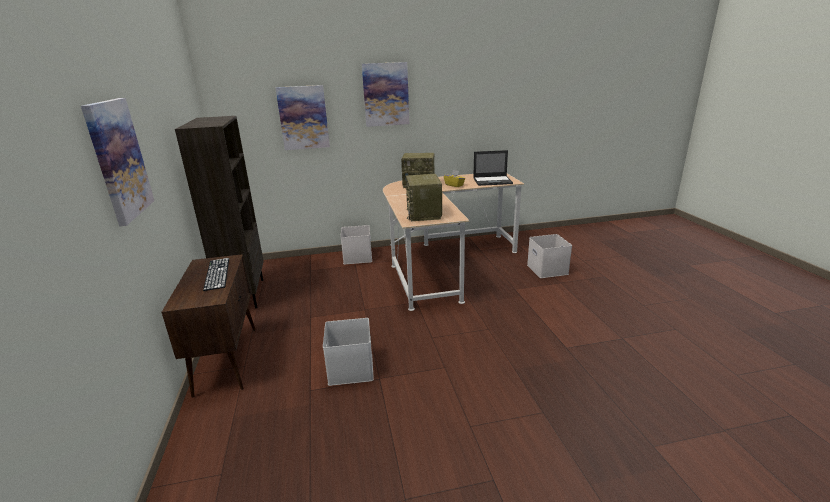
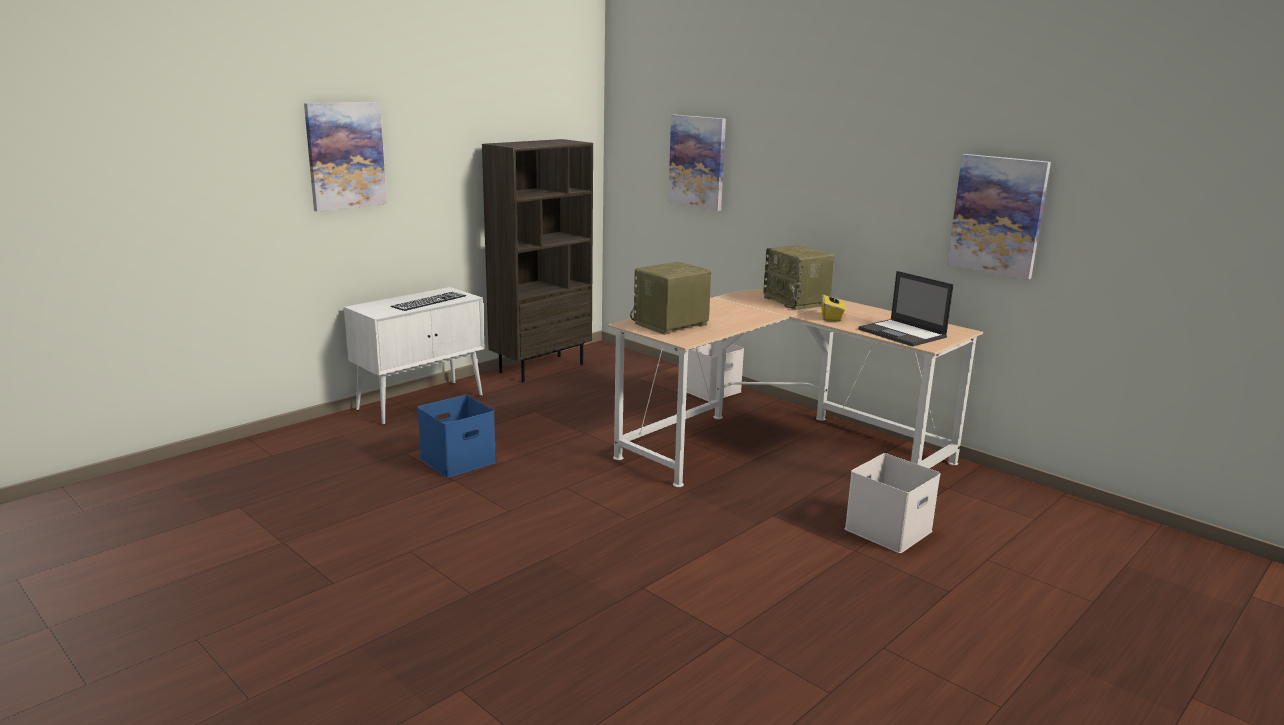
camera: 55 degrees right, 5 degrees down
(227, 359) = (421, 402): brown cabinet -> white cabinet
(349, 368) = (458, 460): white storage box -> blue storage box
(386, 94) = (803, 145): picture -> picture (997, 215)

